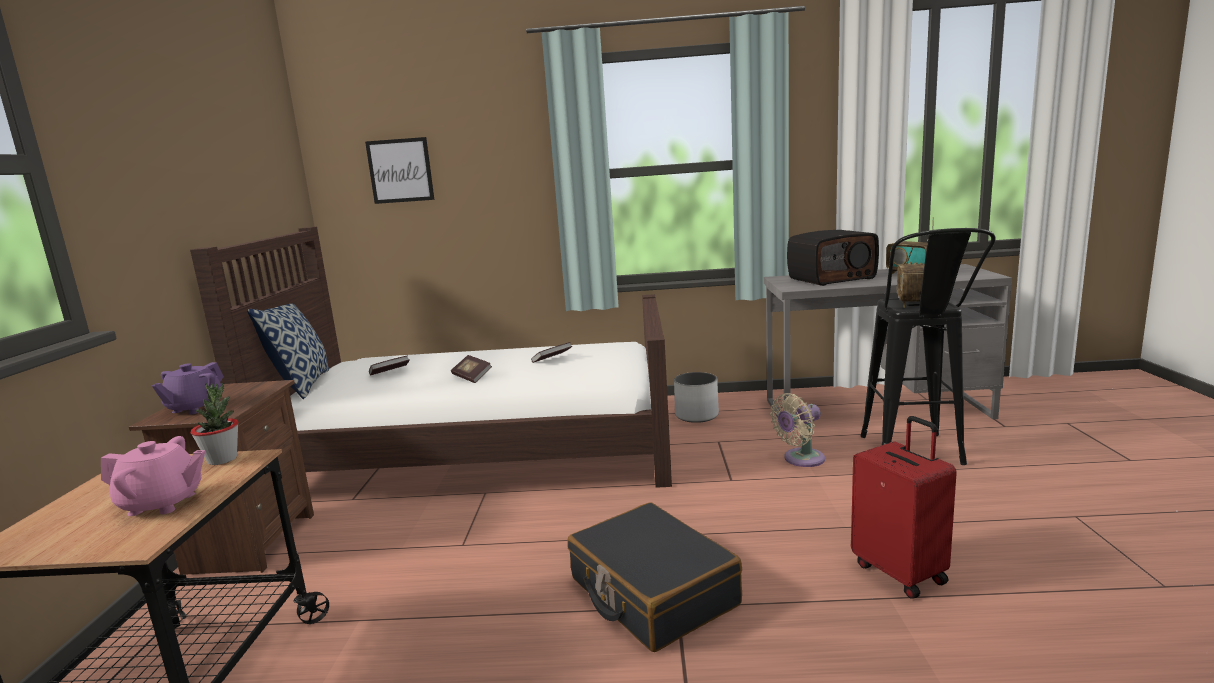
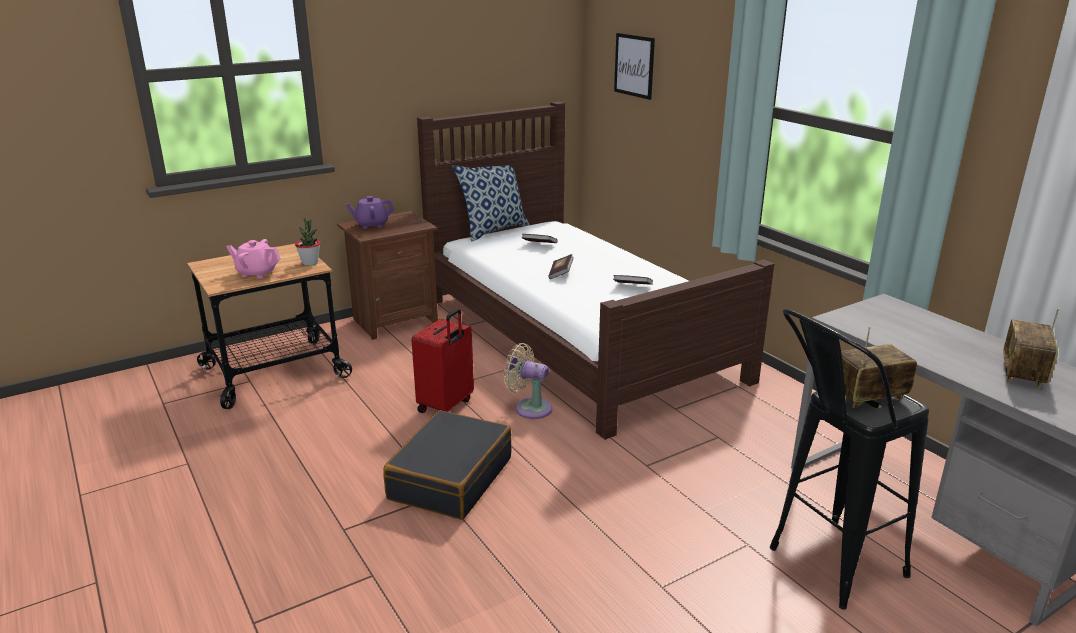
camera: 55 degrees right, 10 degrees up
(162, 503) = (257, 273): pink teapot -> pink teapot turned 135 degrees clockwise
(697, 415) = (763, 408): white planter -> none
(800, 459) = (731, 493): beige fan -> beige fan (529, 408)
(831, 278) = (921, 330): radio -> none
(900, 572) = (568, 592): red suitcase -> red suitcase (446, 406)

